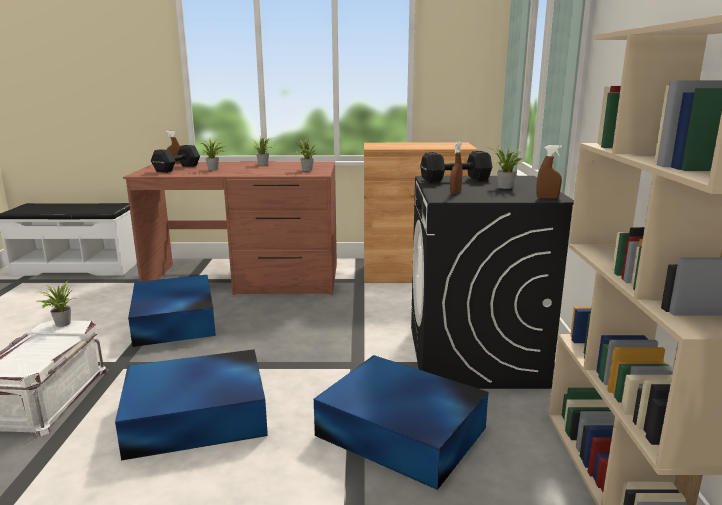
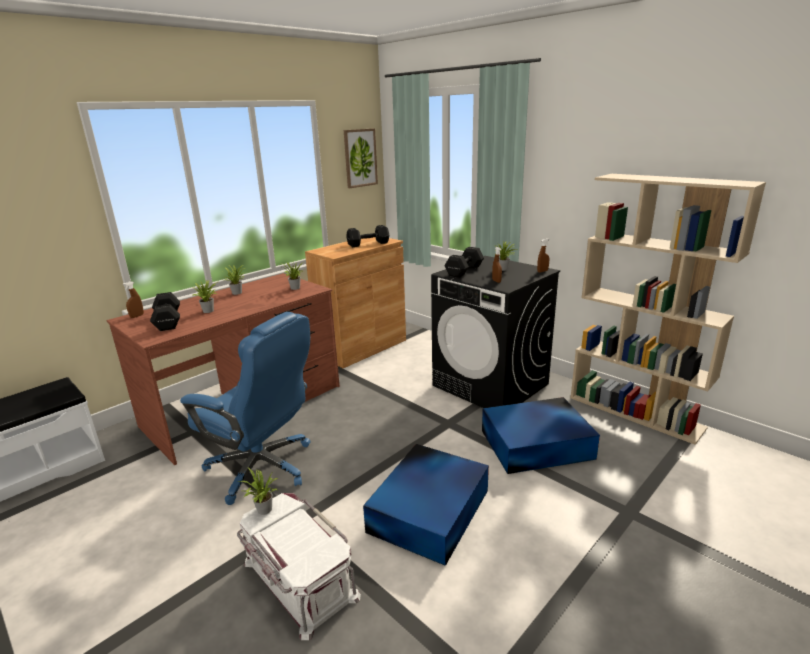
camera: 45 degrees left, 5 degrees up
(173, 321) = (262, 467): blue storage box -> blue office chair
(434, 146) = (369, 244): none -> black dumbbell
(475, 47) = (360, 158): none -> picture

